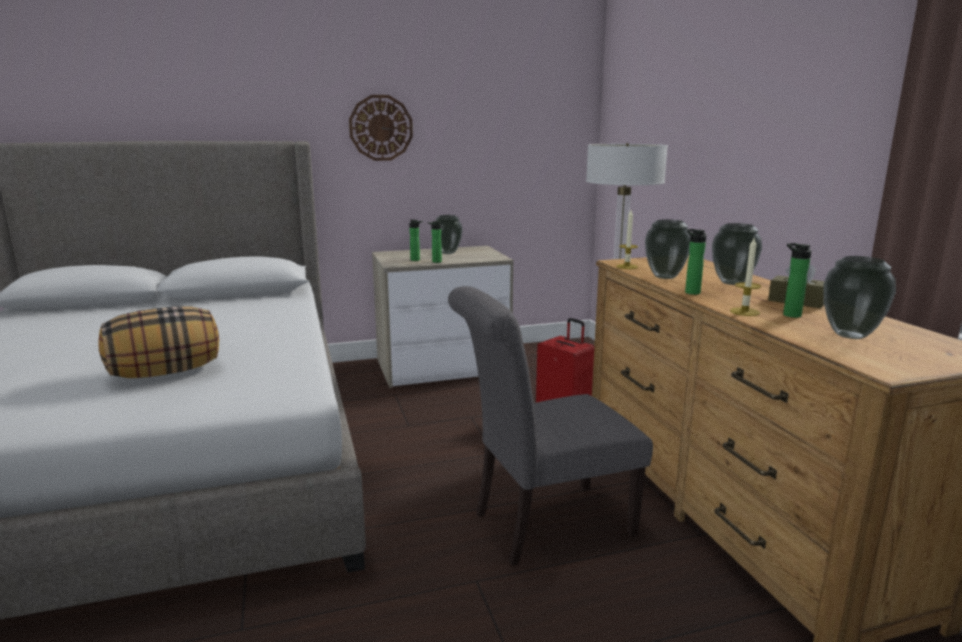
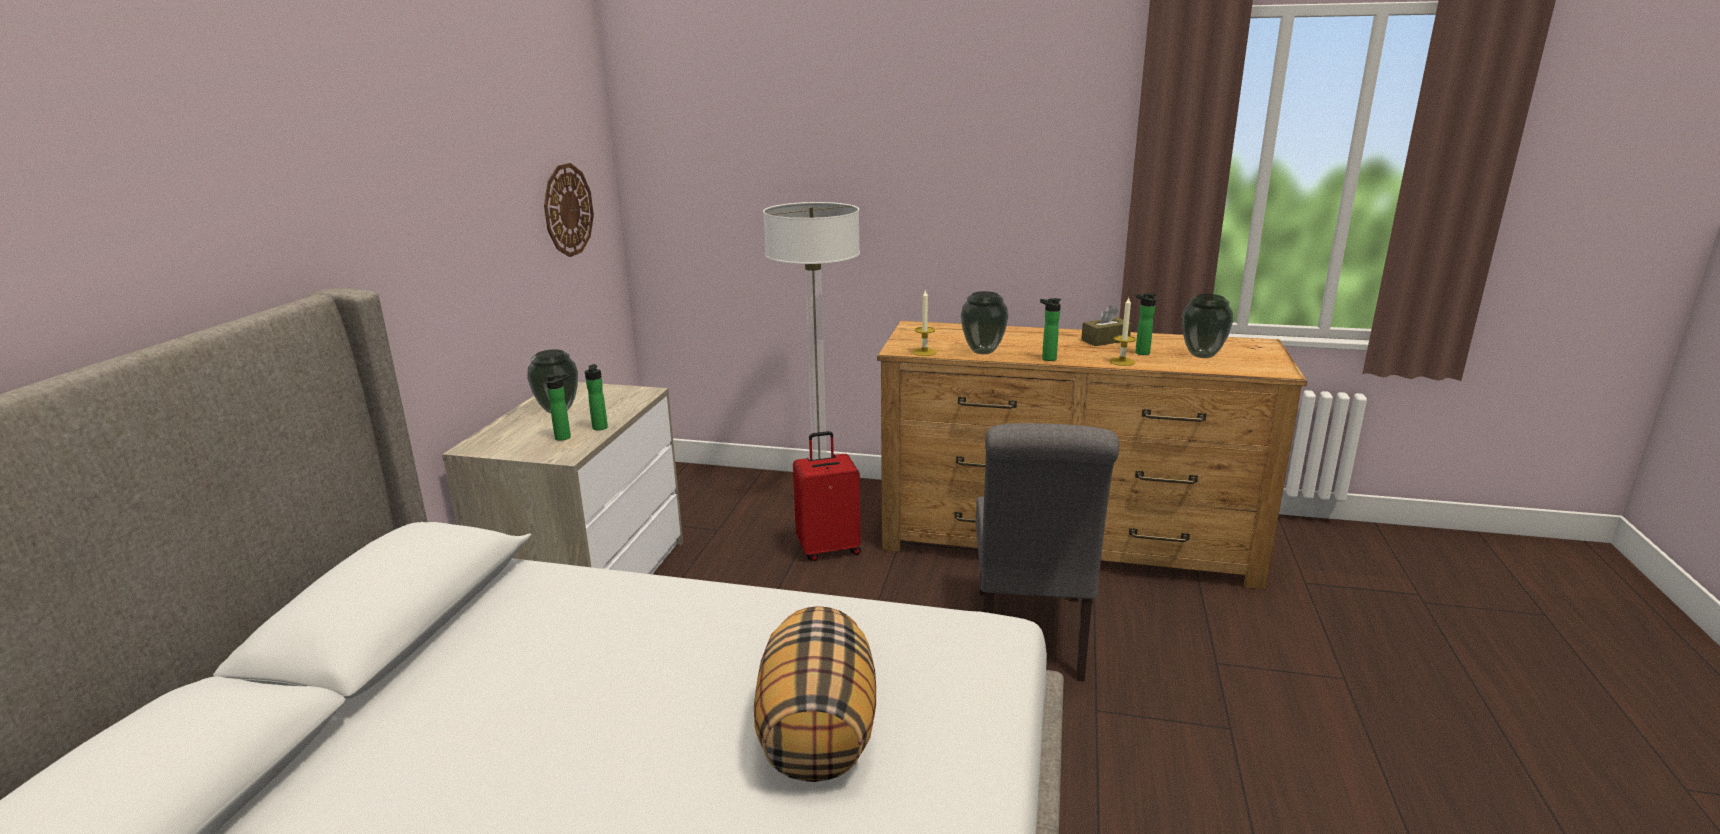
camera: 60 degrees left, 5 degrees up
(381, 128) = (410, 232): wall clock -> wall clock (568, 210)
(733, 283) = (1029, 339): vase -> none

